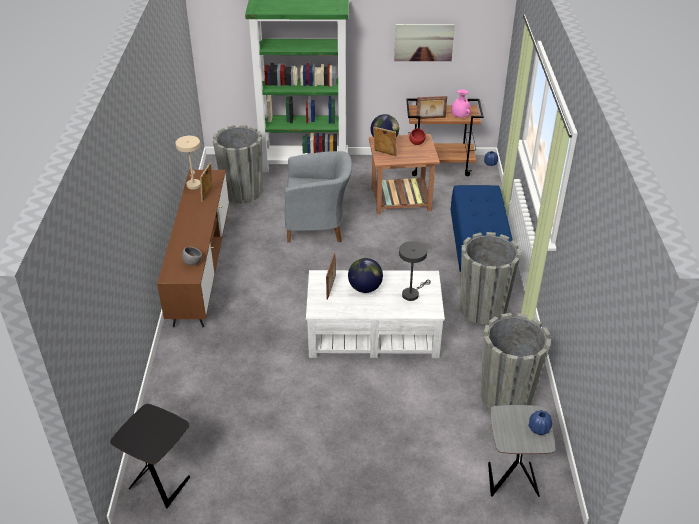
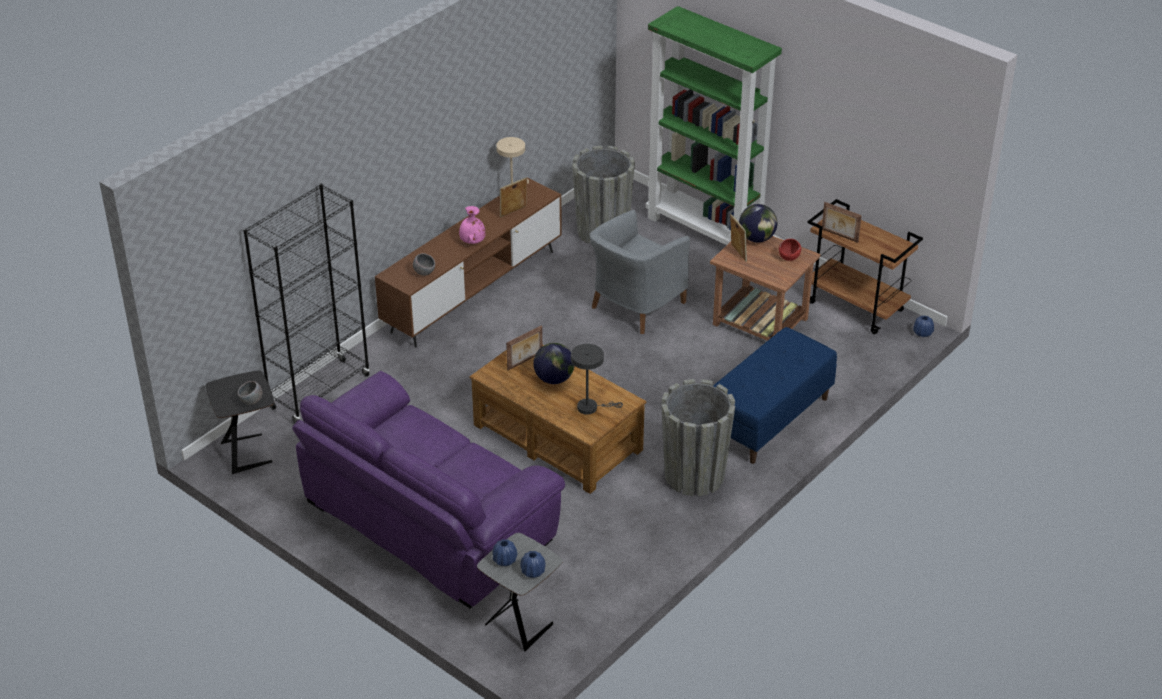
camera: 40 degrees right, 0 degrees up
(166, 399) = (319, 391): none -> black bookcase
(168, 433) = (251, 401): none -> grey bowl
(318, 226) = (635, 306): grey armchair -> grey armchair turned 90 degrees clockwise
(361, 447) = (427, 522): none -> purple sofa
(372, 333) = (557, 436): white coffee table -> brown coffee table
(423, 42) = (864, 135): picture -> none
(459, 116) = (876, 249): pink vase -> pink vase (472, 241)
(506, 395) = (608, 561): grey planter -> none
(510, 433) = (505, 560): none -> blue vase

